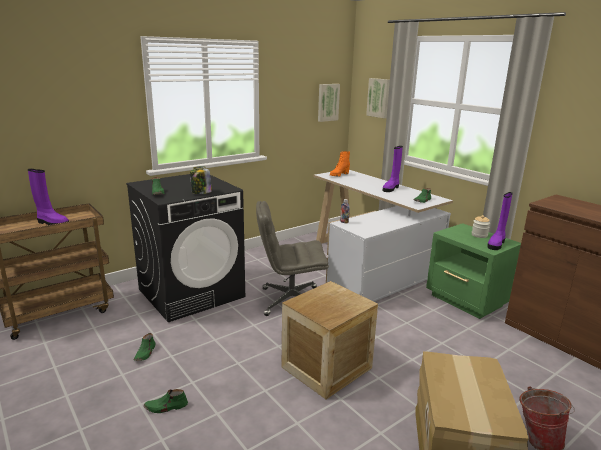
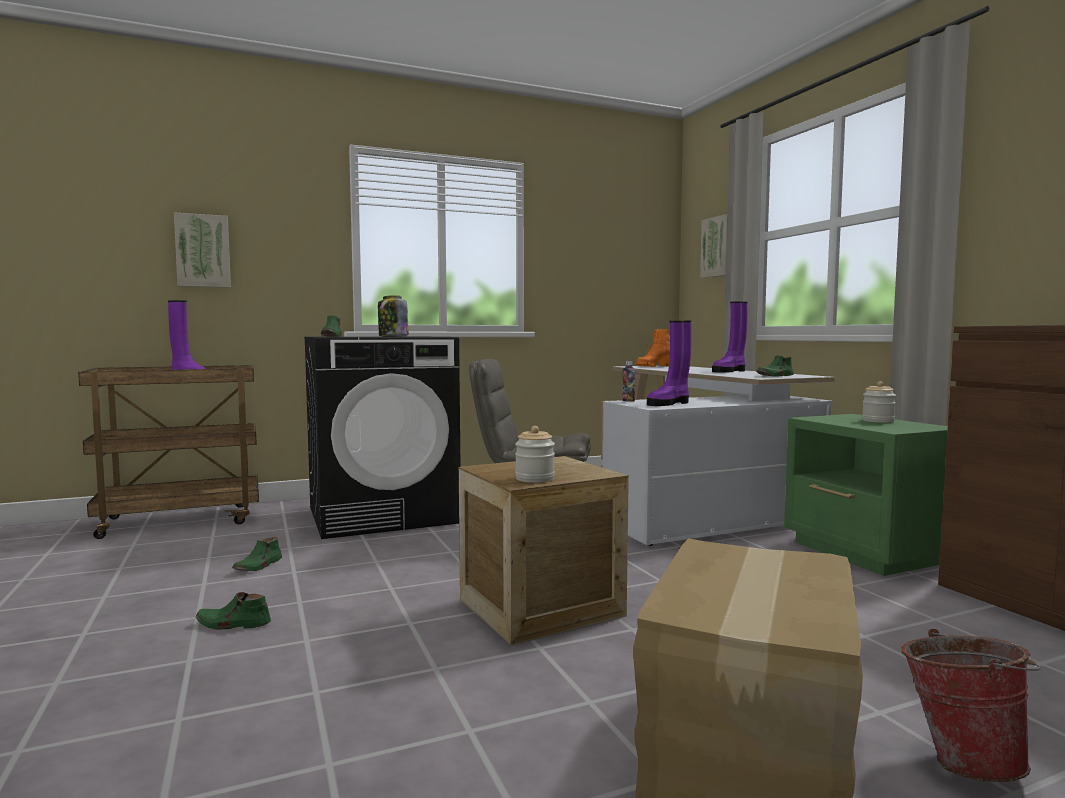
camera: 15 degrees right, 15 degrees down
(327, 102) = (639, 262): picture -> picture (203, 251)
(333, 314) = (535, 479): none -> jar
(496, 244) = (907, 427): purple boot -> purple boot (669, 404)

